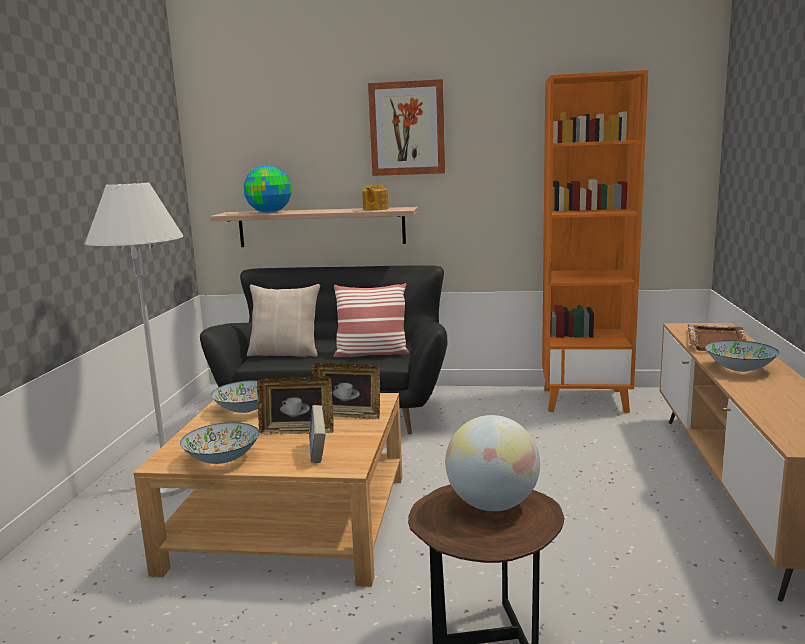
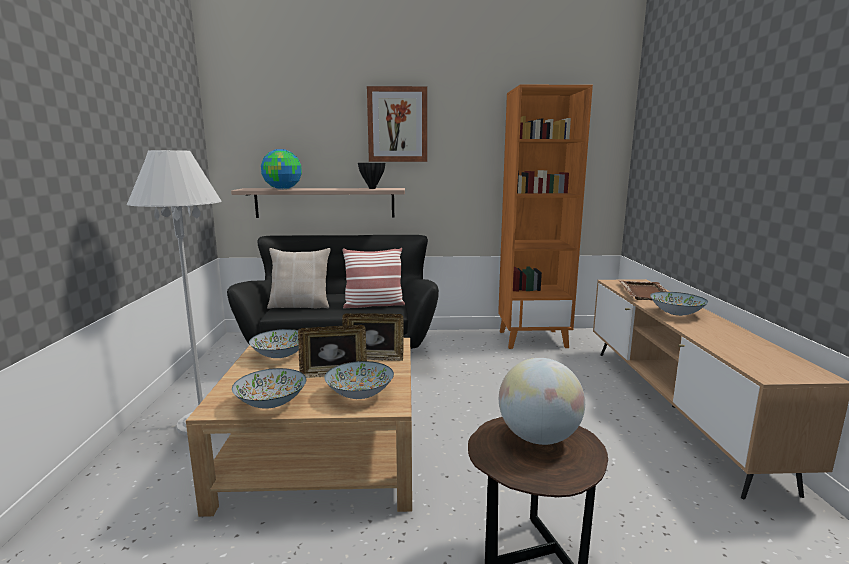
camera: 10 degrees left, 0 degrees up
(318, 453) = (359, 394): book -> bowl
(375, 209) = (372, 188): teapot -> black vase

